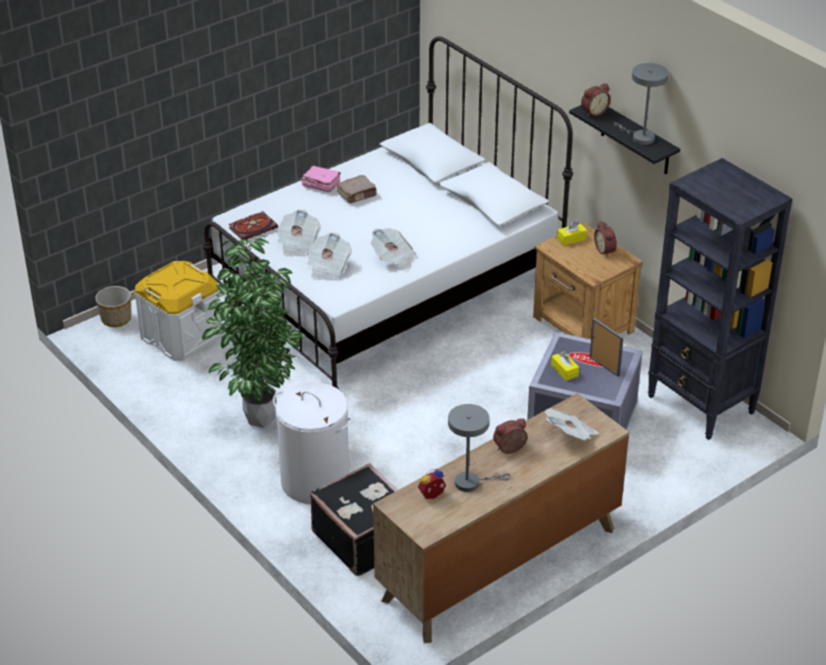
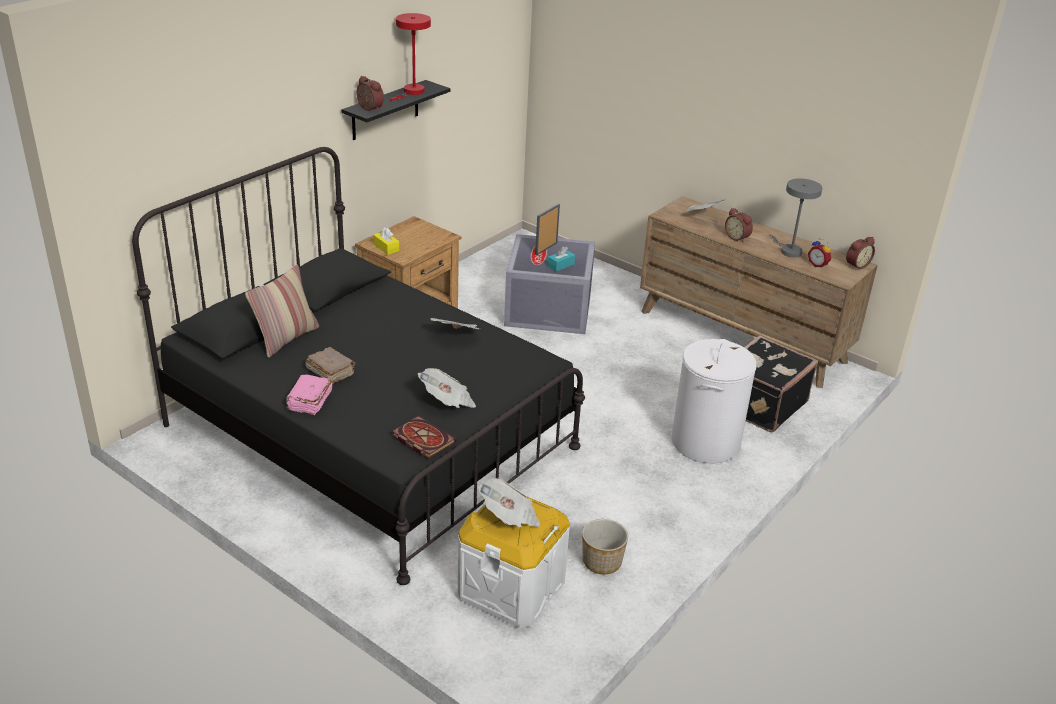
camera: 105 degrees left, 5 degrees down
(116, 319) = (494, 665): planter -> planter (602, 561)
(260, 422) = (638, 493): potted plant -> none
(328, 268) = (488, 375): newspaper -> newspaper (509, 517)
(386, 286) = (370, 436): white bed -> black bed
(412, 178) = (286, 338): none -> pillow
(564, 370) = (560, 265): yellow tissue box -> turquoise tissue box
(606, 250) = (402, 231): alarm clock -> alarm clock (856, 265)
(640, 137) = (412, 92): grey table lamp -> red table lamp
(701, 405) = (505, 259): black bookcase -> none

